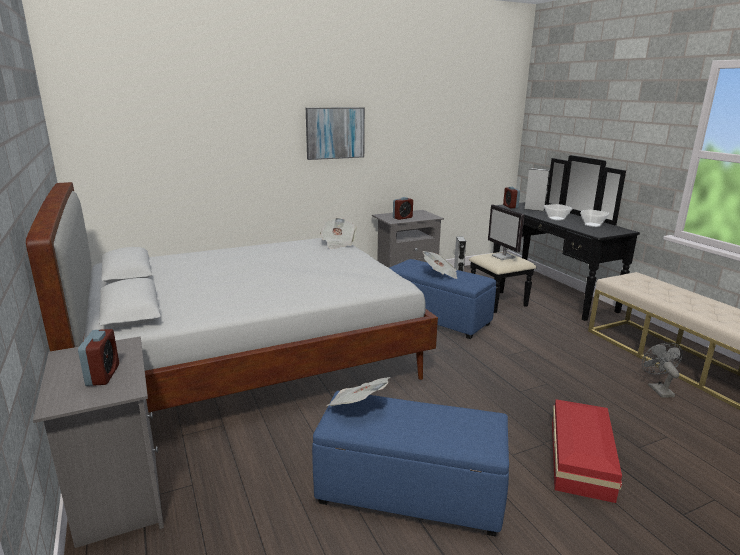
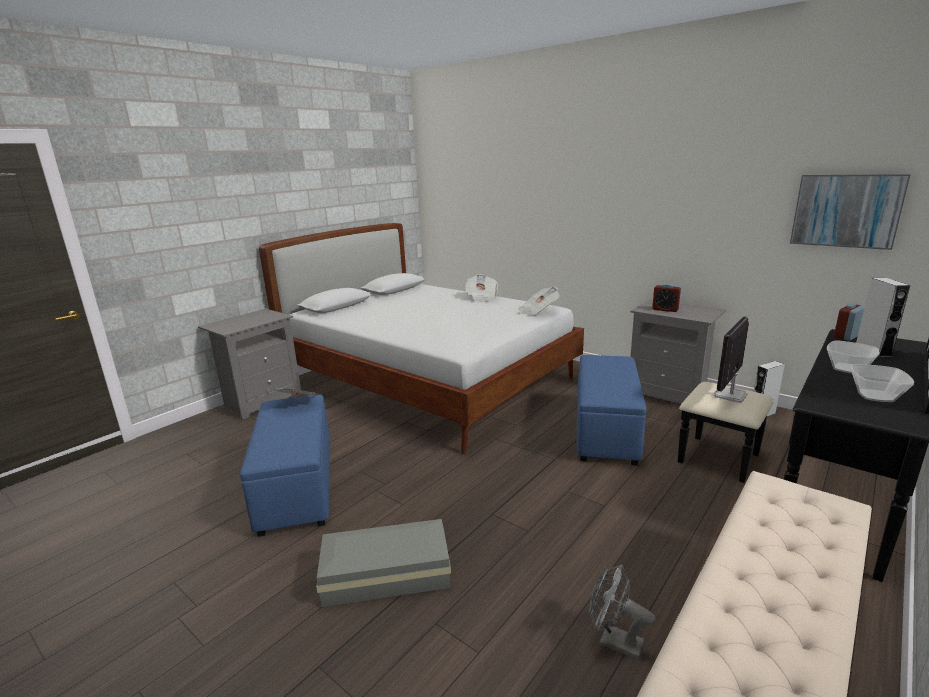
camera: 65 degrees right, 0 degrees up
(103, 375) = (242, 323): alarm clock -> none
(335, 133) = (616, 199): picture -> picture (846, 210)
(440, 274) = (602, 377): newspaper -> newspaper (481, 297)
(582, 457) = (388, 575): red storage box -> grey storage box
(658, 389) = (614, 641): grey fan -> grey fan turned 120 degrees counterclockwise

